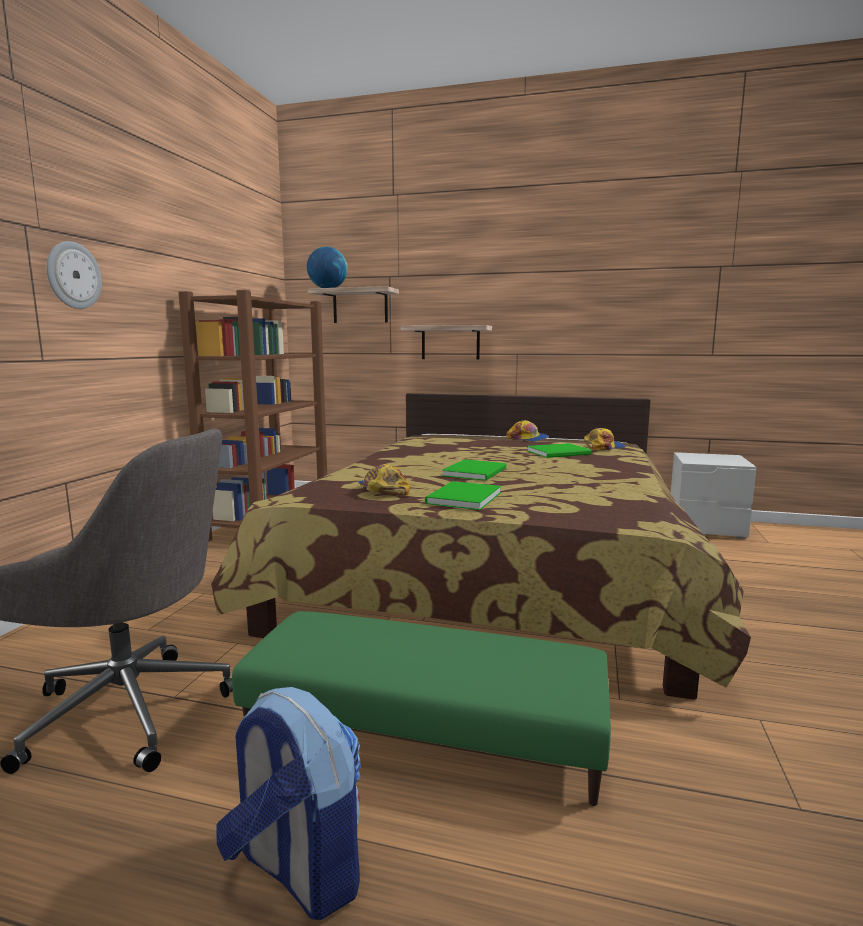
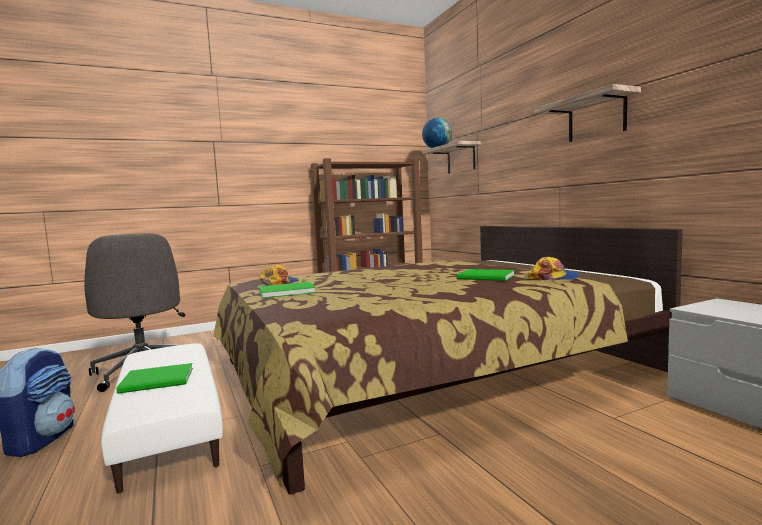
camera: 50 degrees right, 5 degrees down
(73, 275) = (239, 162): wall clock -> none
(425, 729) = (171, 424): green ottoman -> white ottoman
(450, 342) = (511, 181): shelf -> shelf (596, 118)
(477, 472) = (365, 281): green book -> green book (159, 380)
(528, 439) = (520, 266): cap -> none

